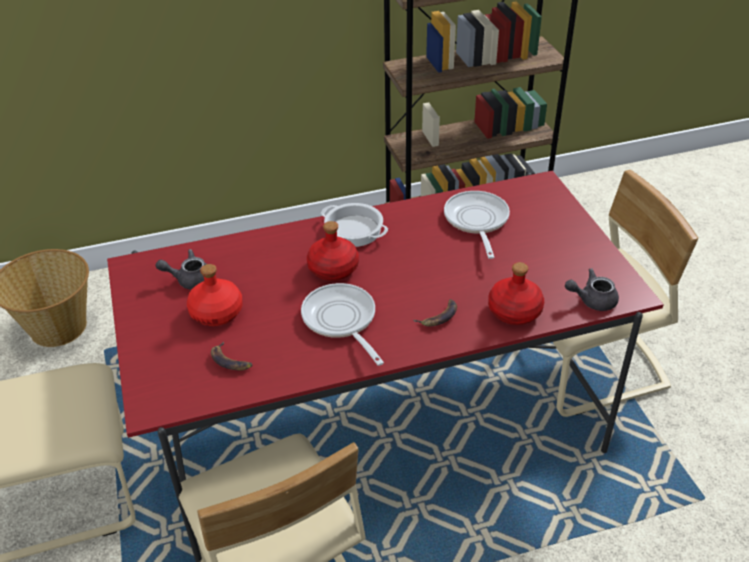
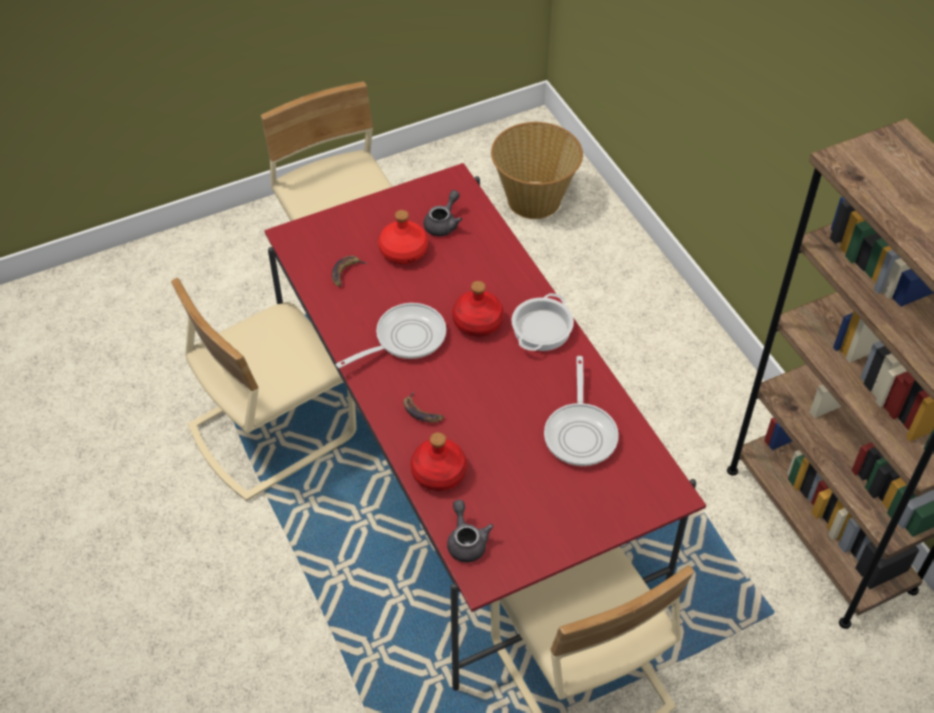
camera: 80 degrees right, 10 degrees up
(190, 279) = (443, 223): grey teapot -> grey teapot turned 45 degrees clockwise
(476, 221) = (580, 432): frying pan -> frying pan turned 105 degrees clockwise

